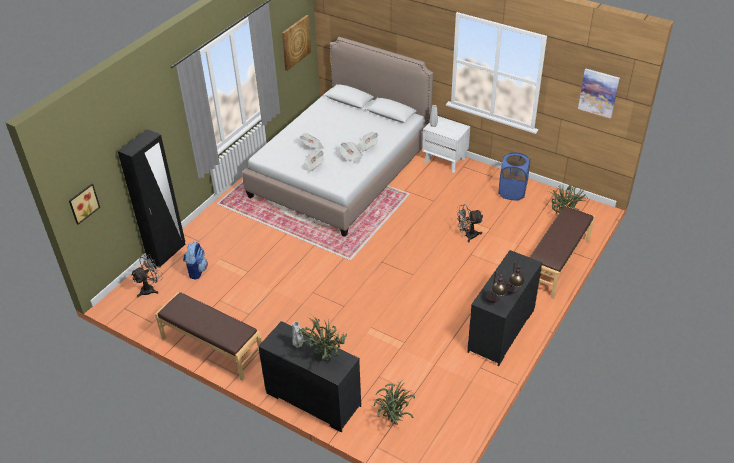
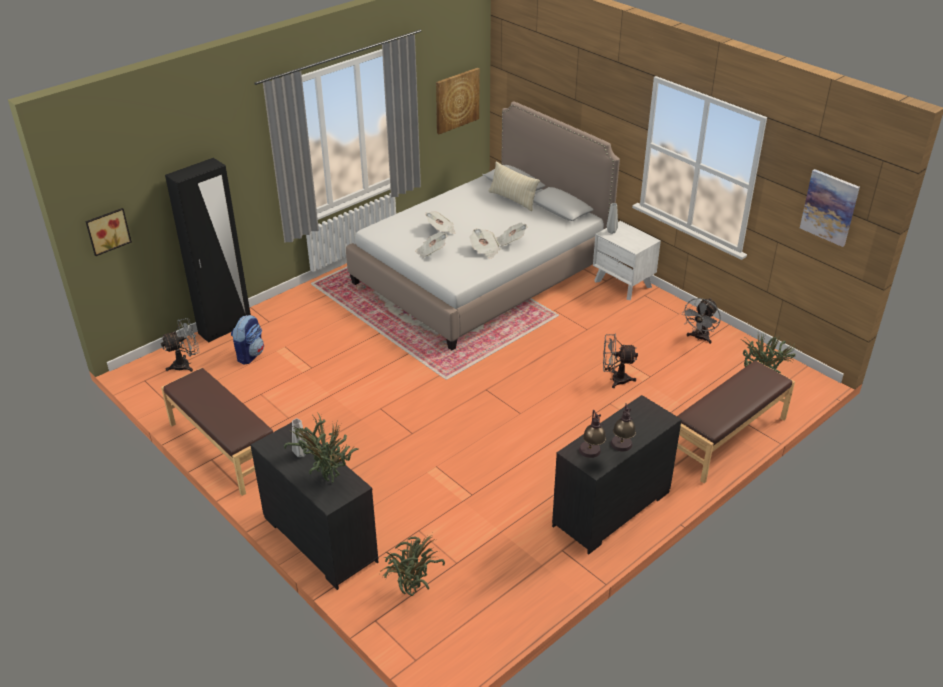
camera: 15 degrees right, 5 degrees down
(353, 112) = (512, 200): none -> beige pillow
(512, 192) = (699, 338): blue laundry basket -> grey fan

